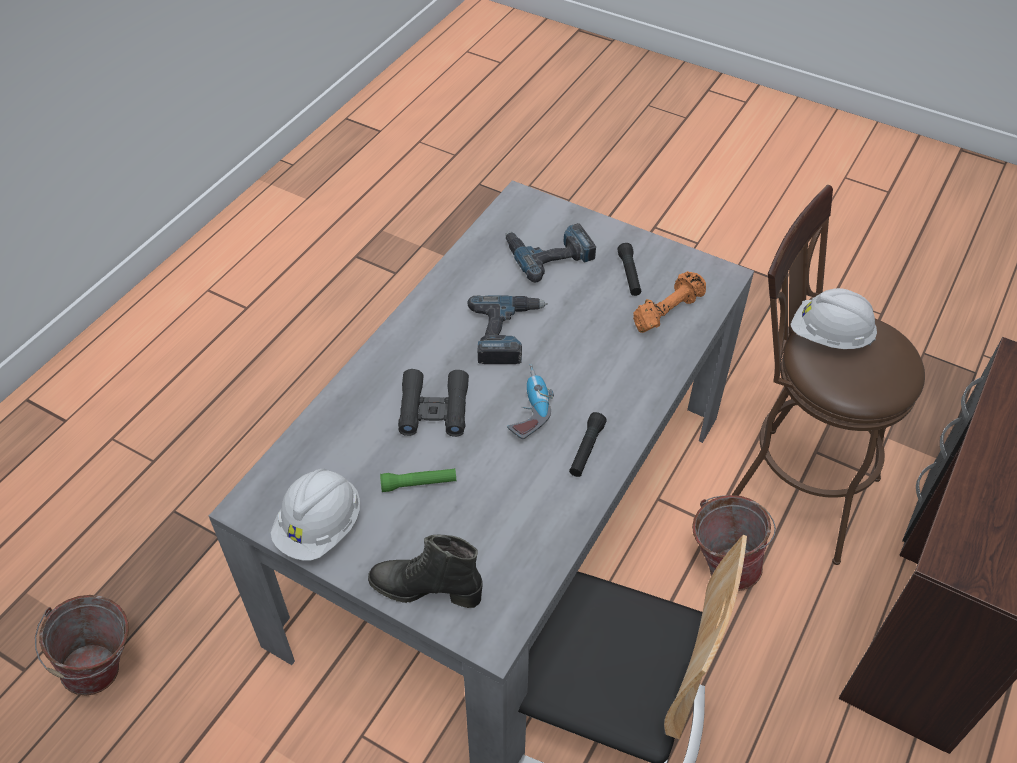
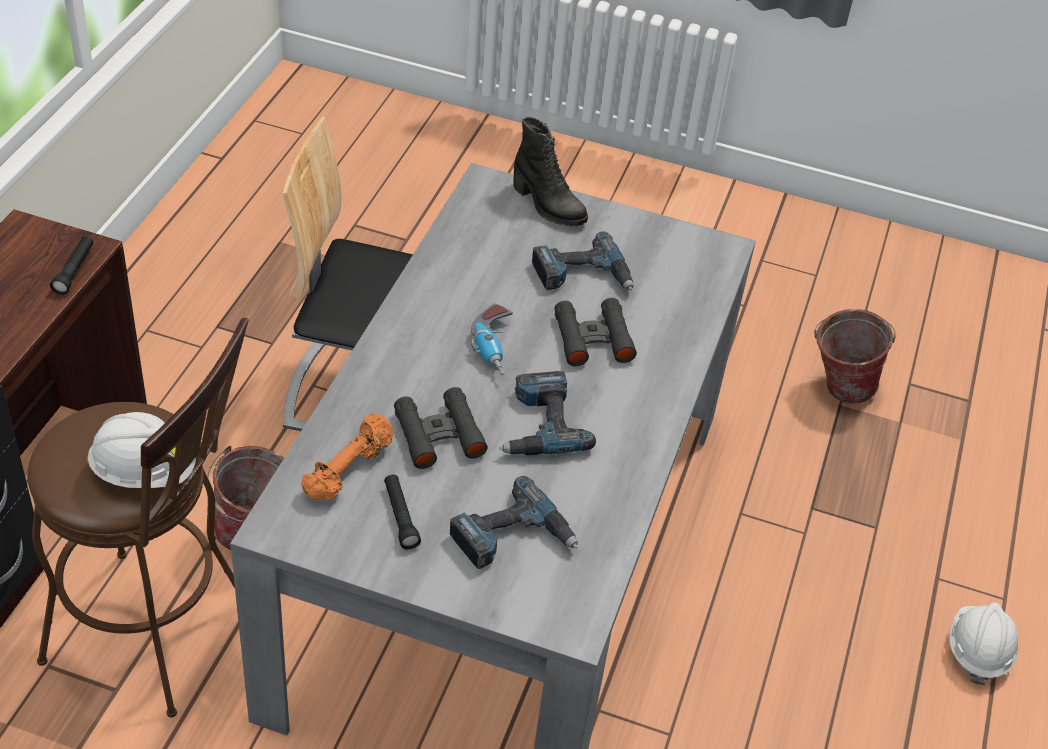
camera: 165 degrees right, 5 degrees down
(320, 528) = (655, 238): white hard hat -> white hard hat (977, 651)
(419, 484) = (582, 275): green flashlight -> power drill
(426, 589) = (547, 206): black boot -> black boot turned 45 degrees clockwise
(586, 450) = (429, 315): black flashlight -> black flashlight (74, 270)
(592, 333) = (438, 434): none -> black binoculars

